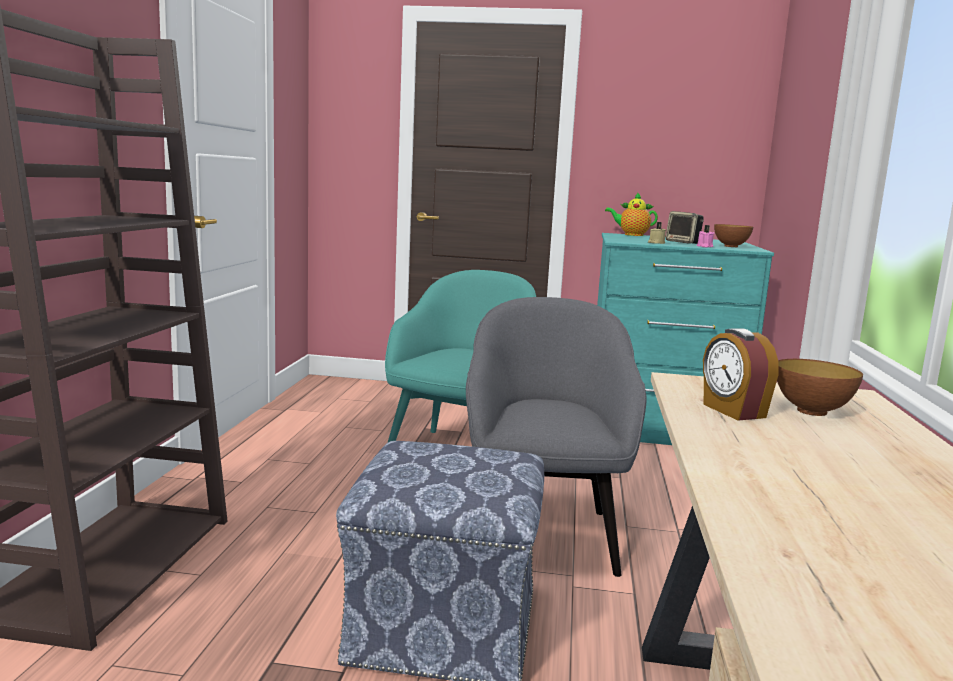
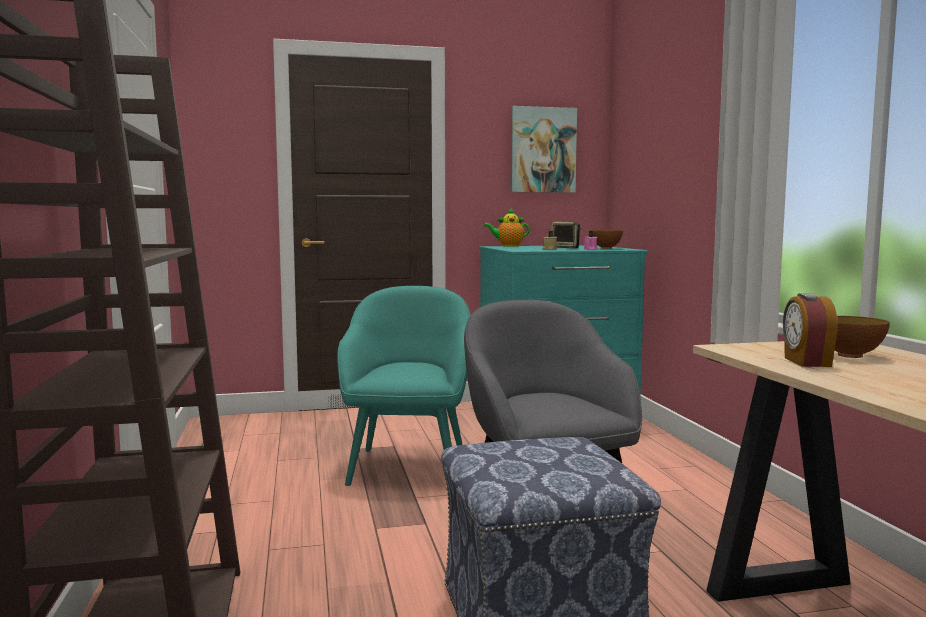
camera: 20 degrees left, 5 degrees down
(688, 127) = (542, 150): none -> picture
(732, 411) = (806, 362): alarm clock -> alarm clock turned 45 degrees clockwise

